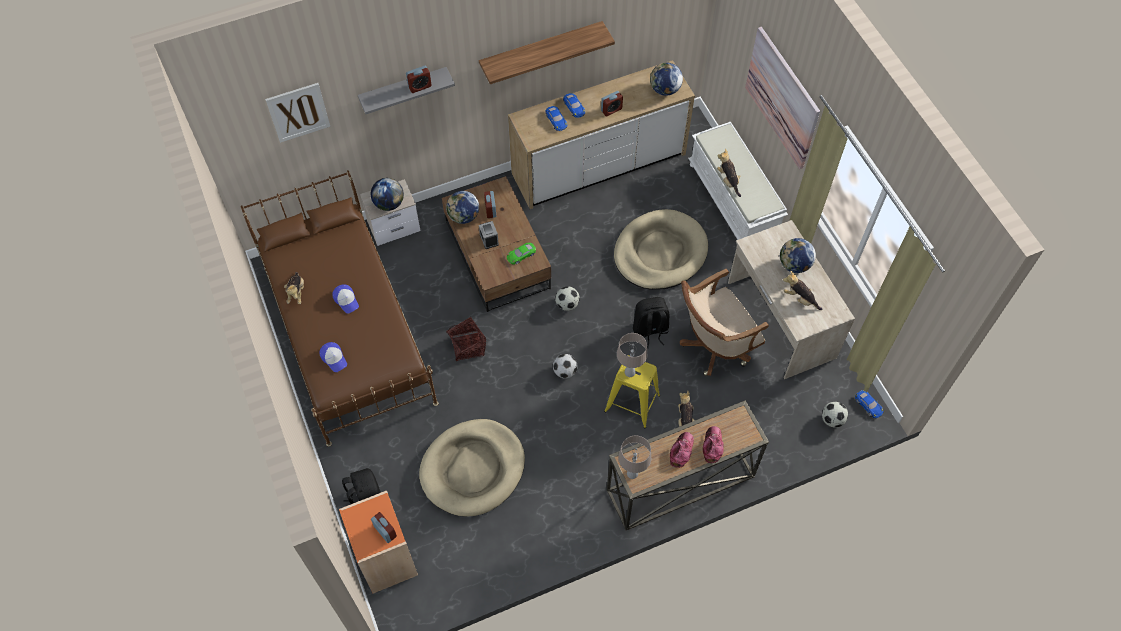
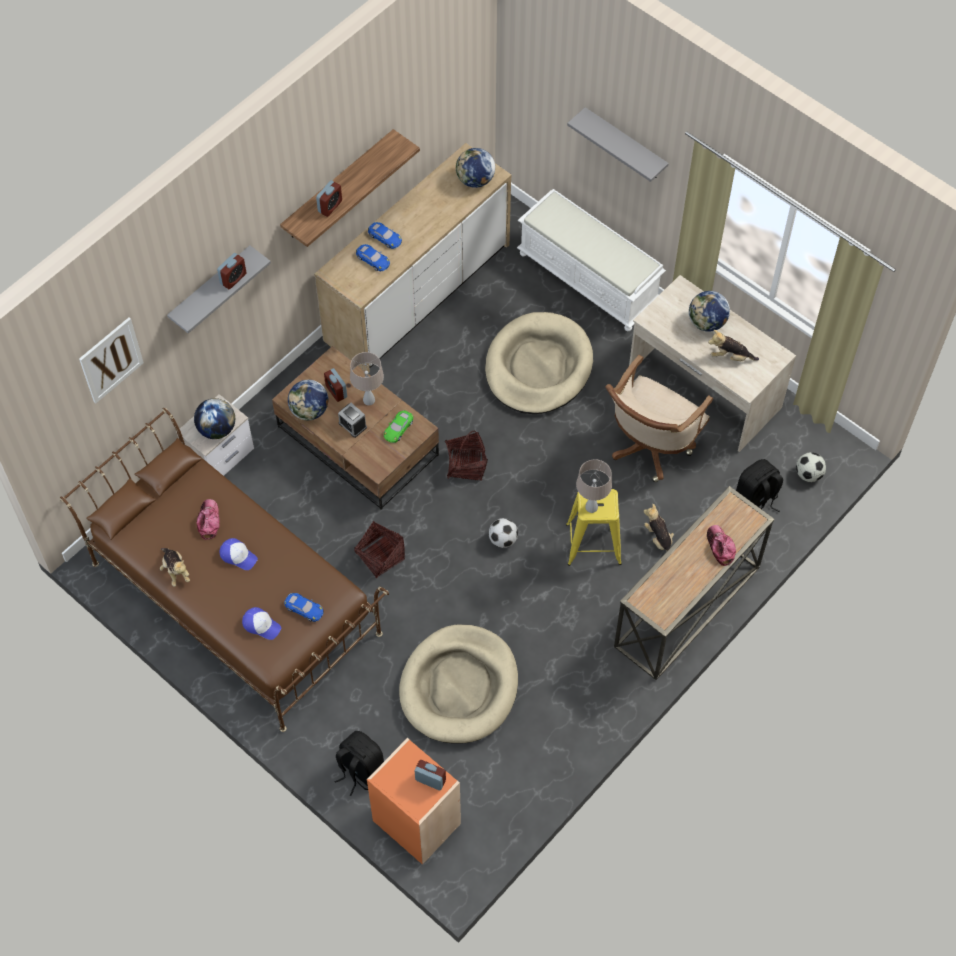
camera: 25 degrees left, 0 degrees up
(567, 304) = (466, 465): football -> basket
(611, 110) = (428, 225): alarm clock -> alarm clock (330, 206)
(632, 473) = (653, 609): beige table lamp -> beige table lamp (369, 400)
(650, 330) = (571, 457): black backpack -> black backpack (755, 501)
(681, 451) = (691, 565): cap -> cap (209, 521)
(728, 180) = (585, 257): plush toy -> none
(782, 97) = (625, 145): picture -> grey shelf
(868, 405) = (837, 444): blue toy car -> blue toy car (304, 608)

